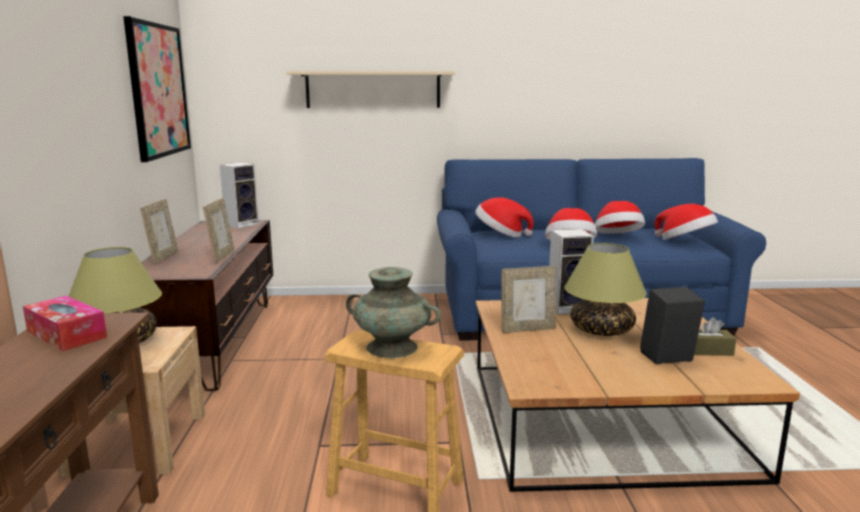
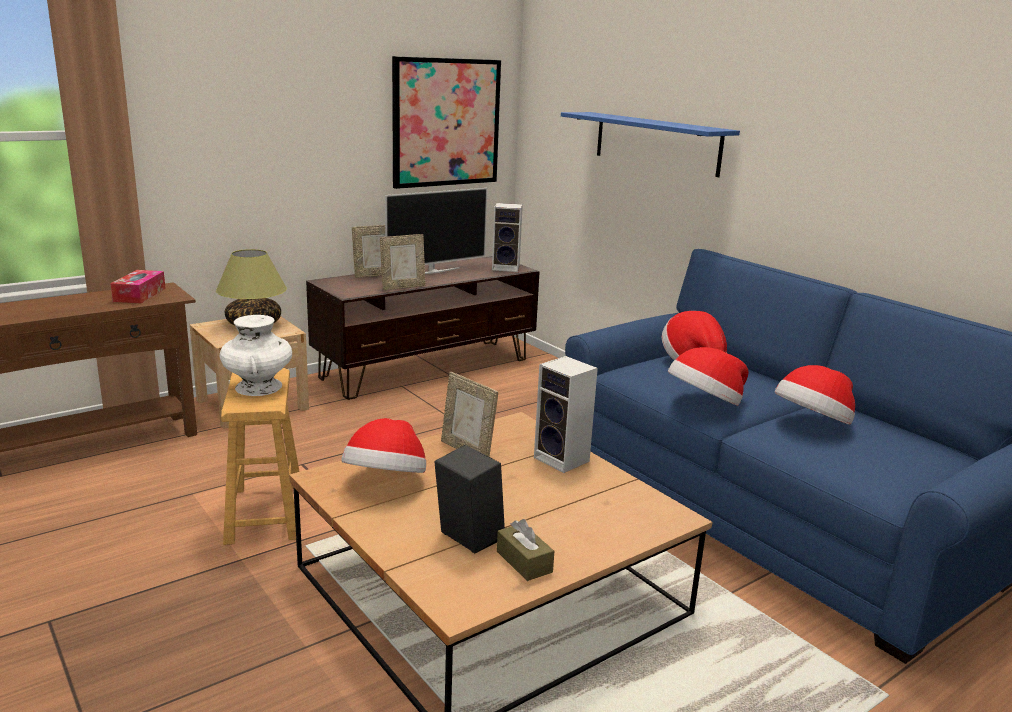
camera: 55 degrees right, 5 degrees up
(199, 241) = (434, 271): none -> television
(373, 89) = (656, 143): beige shelf -> blue shelf
(392, 348) = (258, 387): turquoise vase -> white vase
(602, 330) = (514, 489): table lamp -> none
(685, 242) = (884, 471): hat -> hat (386, 481)

